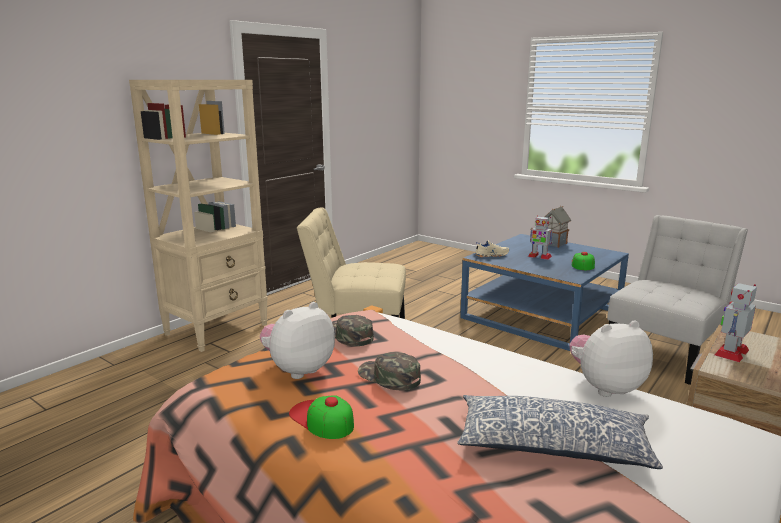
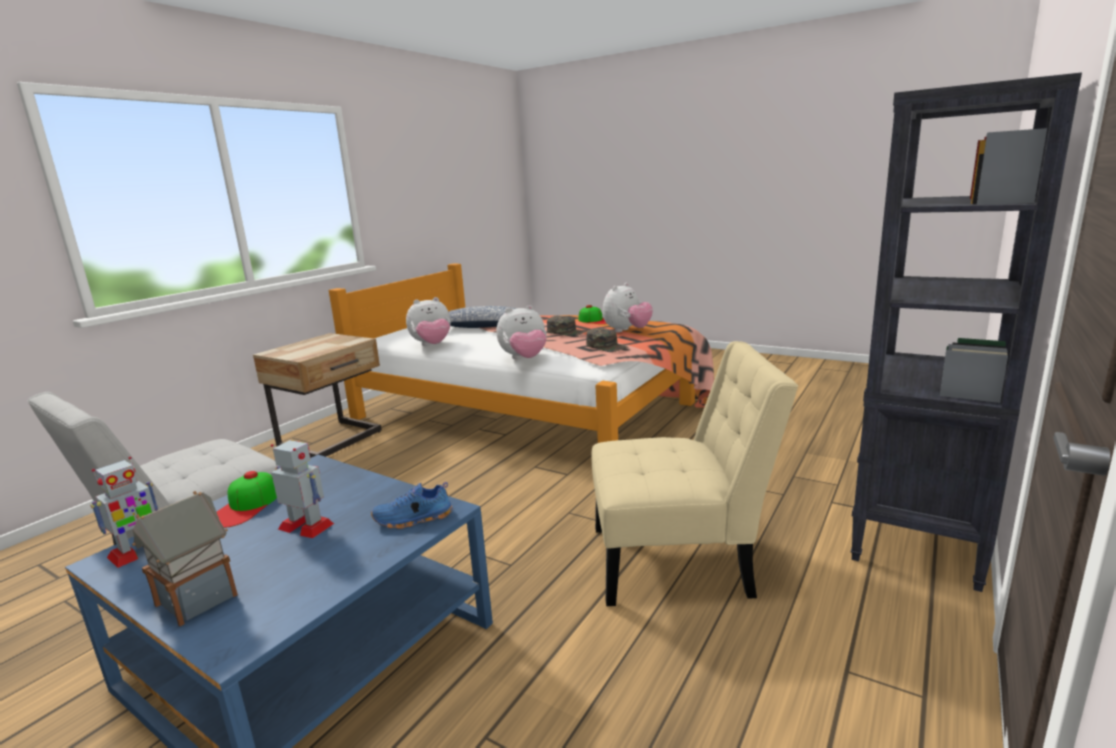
camera: 175 degrees right, 0 degrees up
(217, 329) = (917, 539): beige bookcase -> black bookcase
(451, 336) = (524, 359): none -> plush toy
(491, 255) = (413, 519): beige shoe -> blue shoe
(731, 352) = (333, 346): toy robot -> toy robot (139, 551)

